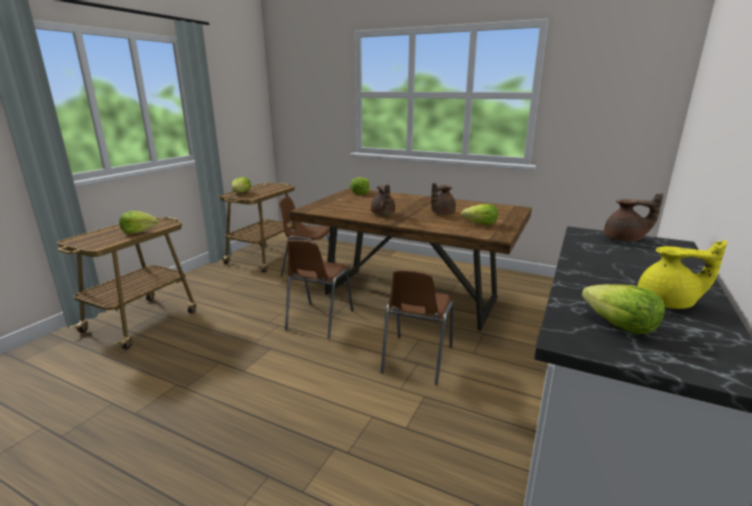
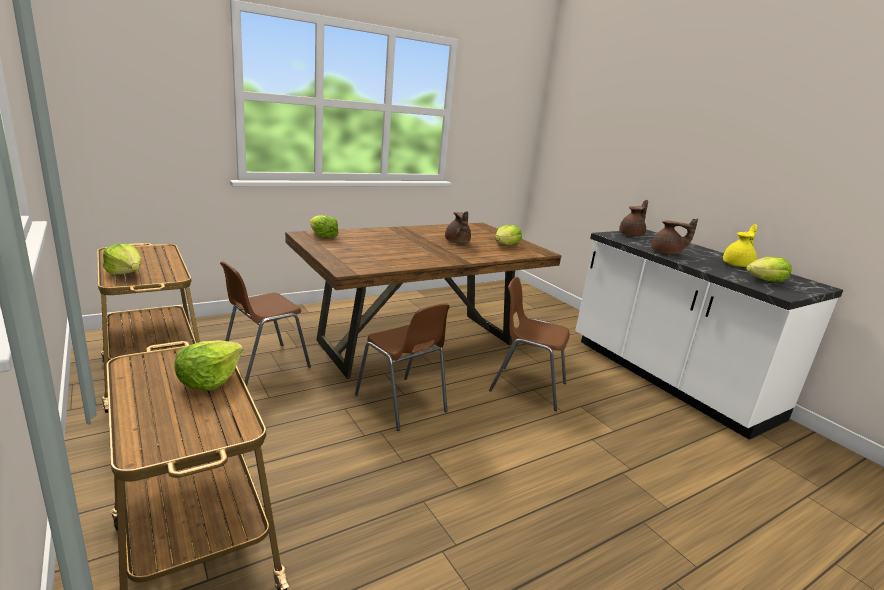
camera: 60 degrees left, 0 degrees up
(382, 214) = (425, 255): brown teapot -> brown teapot (666, 253)
(416, 359) = (527, 387): brown chair -> brown chair turned 150 degrees clockwise

